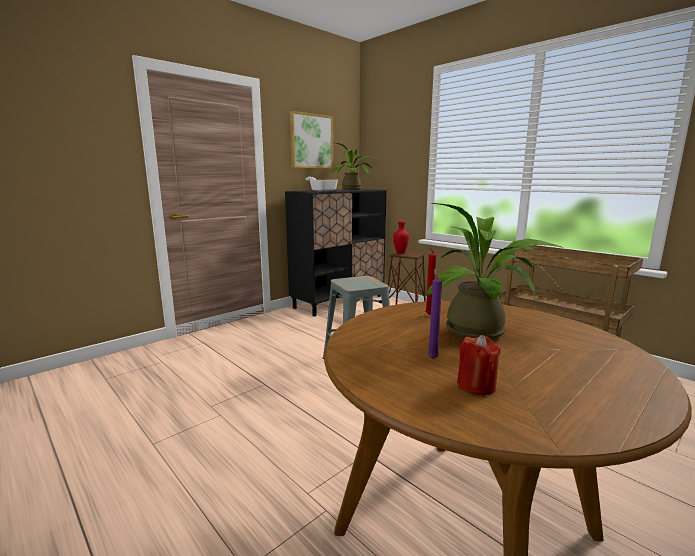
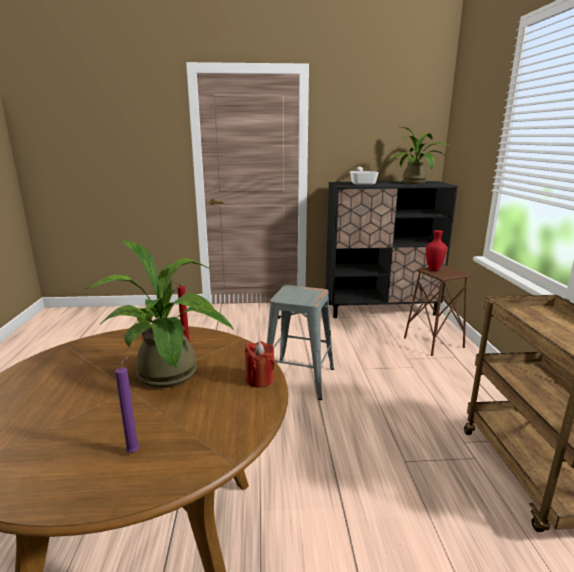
camera: 40 degrees right, 5 degrees up
(311, 141) = (372, 125): picture -> none
(432, 358) = (80, 380): purple candle -> purple candle (135, 451)
(476, 385) = (38, 412): red candle -> red candle (259, 379)

